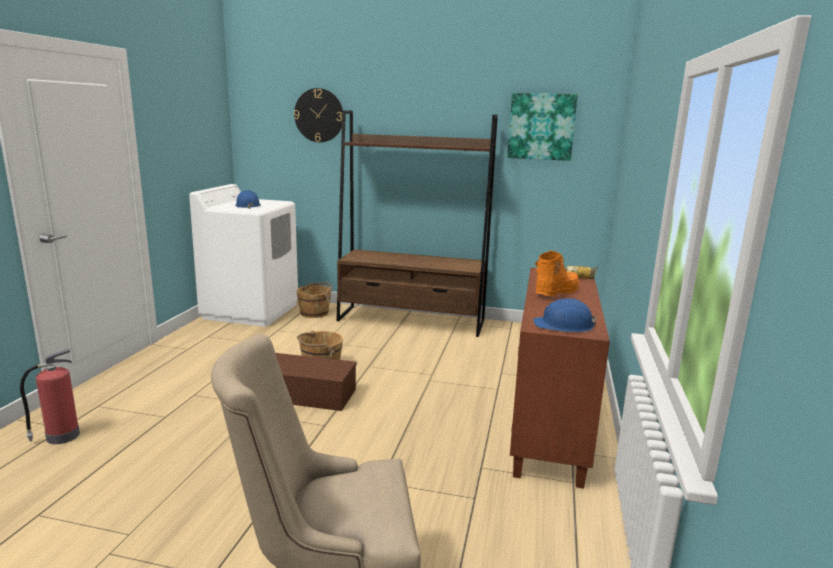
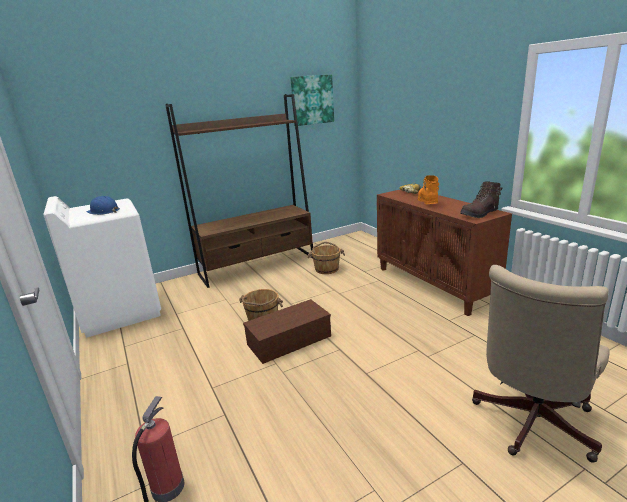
camera: 40 degrees left, 5 degrees up
(315, 313) = (178, 290): brown bucket -> brown bucket (327, 269)
(319, 115) = (130, 112): wall clock -> none
(564, 325) = (480, 214): blue hard hat -> brown boot

